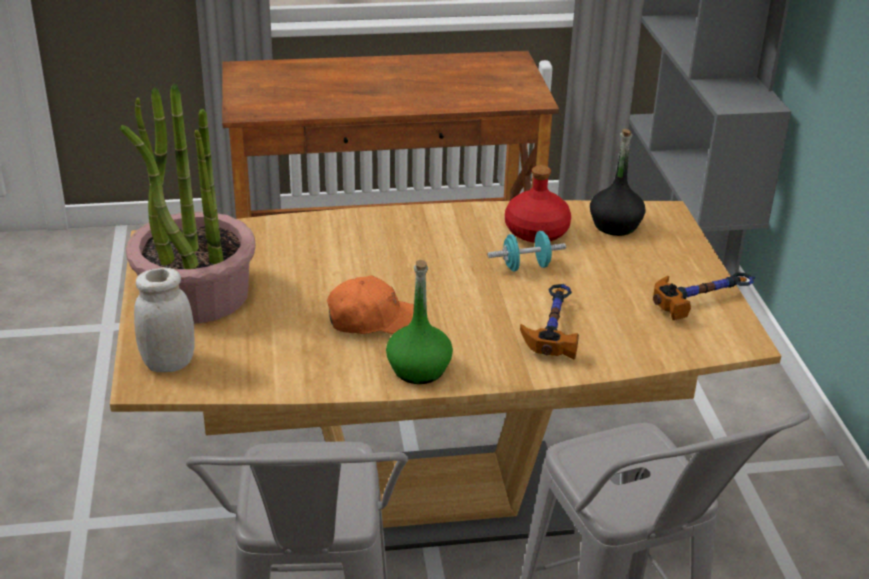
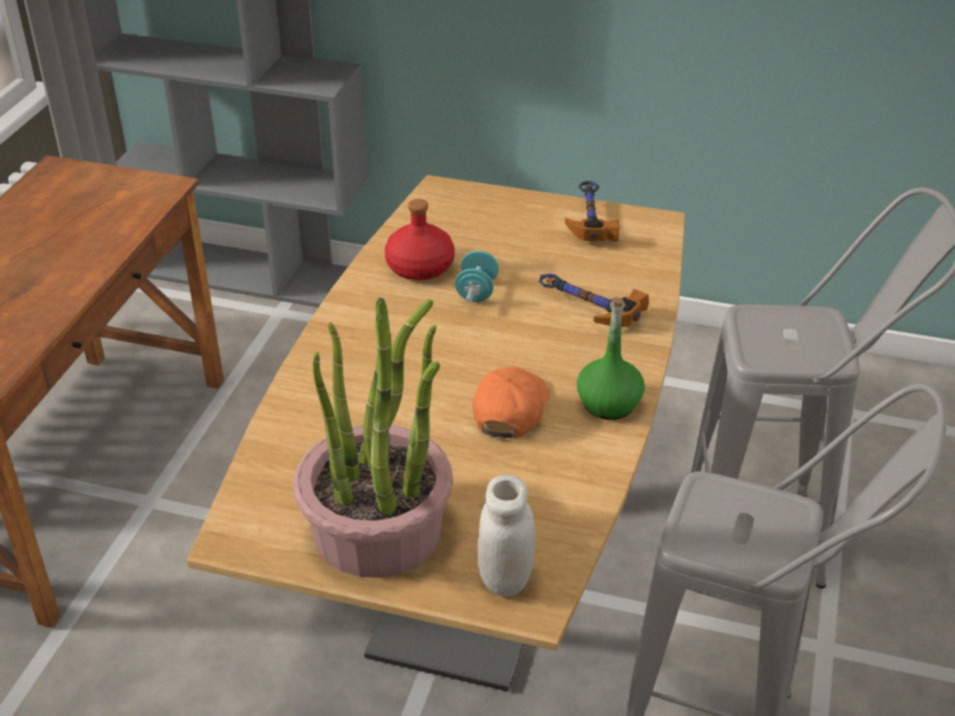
camera: 65 degrees left, 5 degrees up
(615, 225) = (442, 221): black bottle -> none

